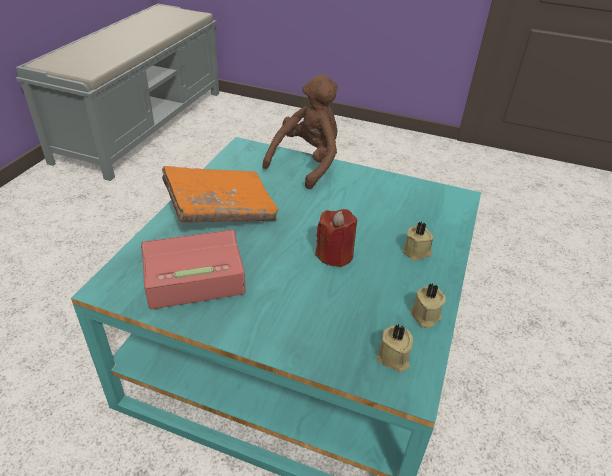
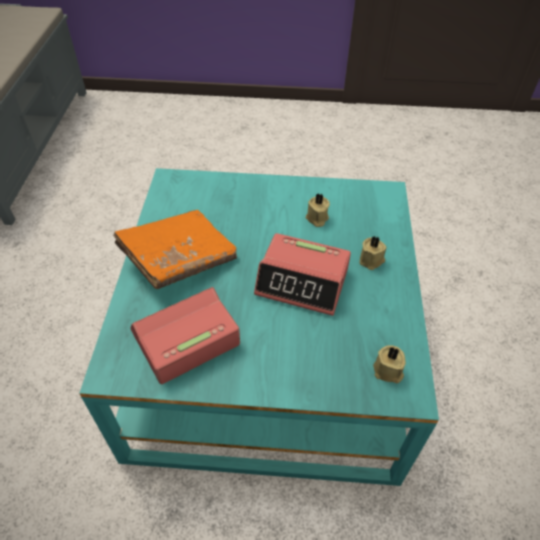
camera: 15 degrees left, 10 degrees up
(307, 163) = (239, 184): brown plush toy -> none
(335, 255) = (302, 281): red candle -> alarm clock
(424, 316) = (399, 324): beige candle -> beige candle (316, 219)

